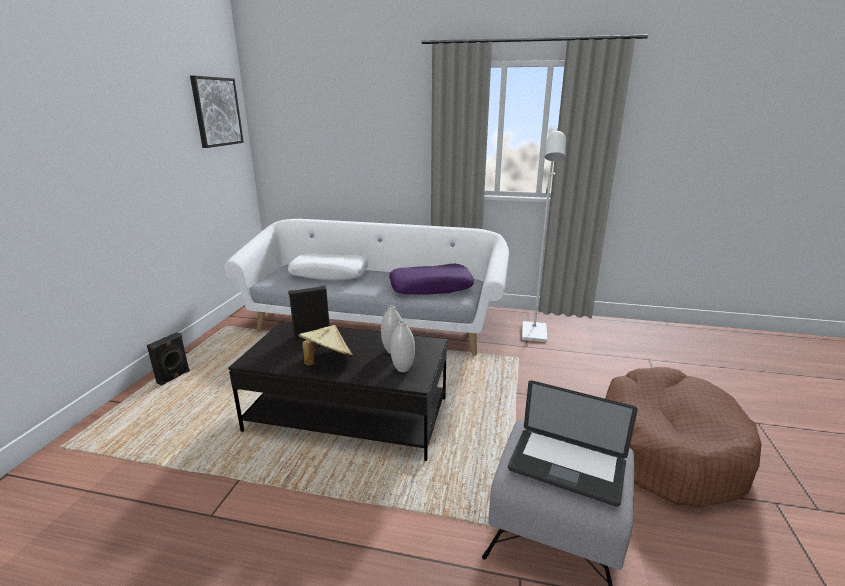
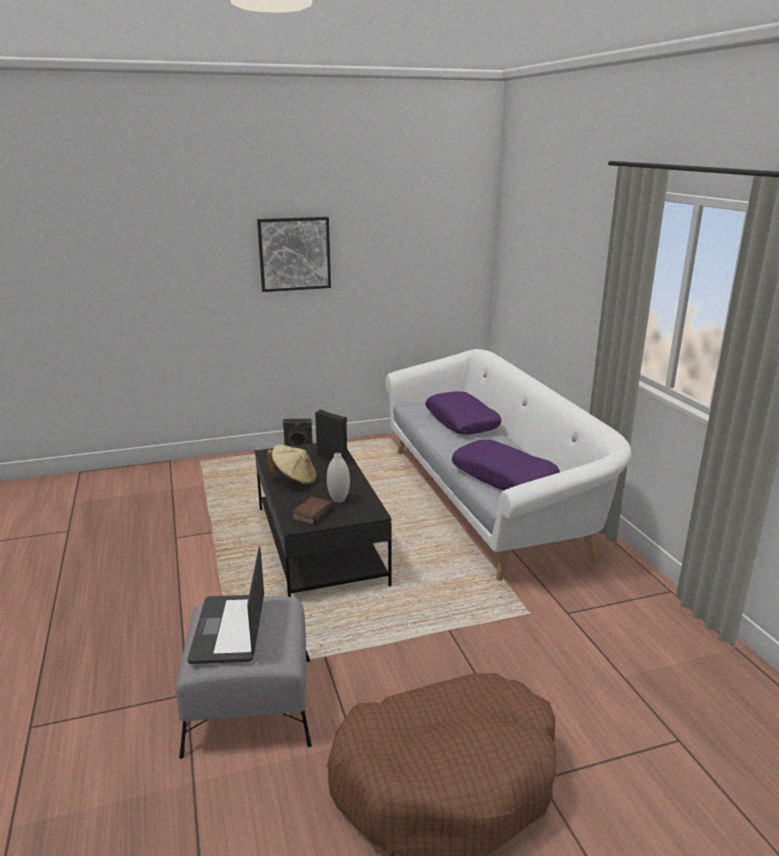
camera: 60 degrees right, 0 degrees up
(217, 112) = (445, 224): picture -> picture (294, 254)
(330, 274) = (462, 422): white pillow -> purple pillow
(403, 369) = (312, 514): white vase -> book
(534, 336) = (605, 613): white floor lamp -> none

